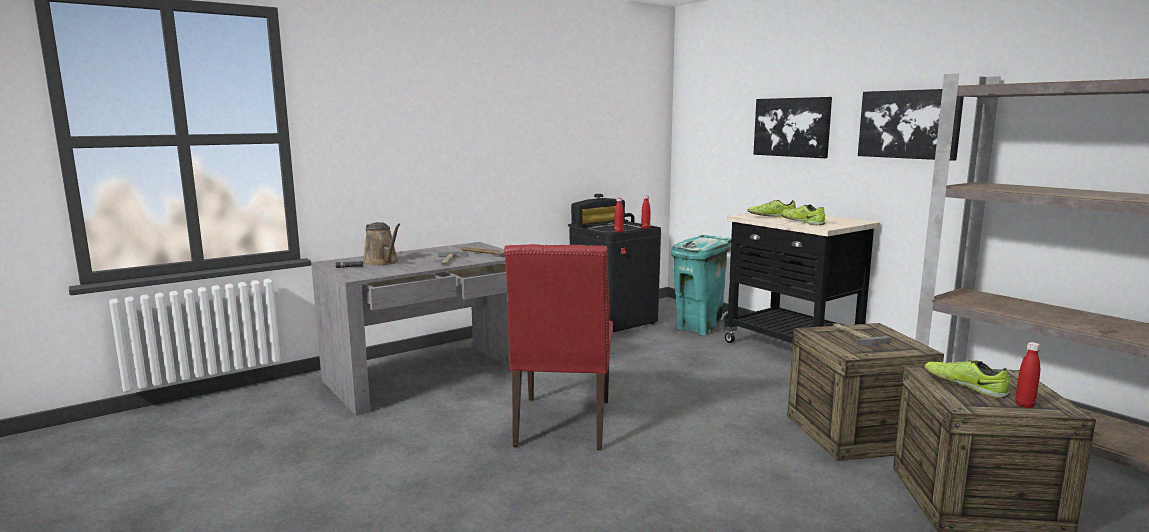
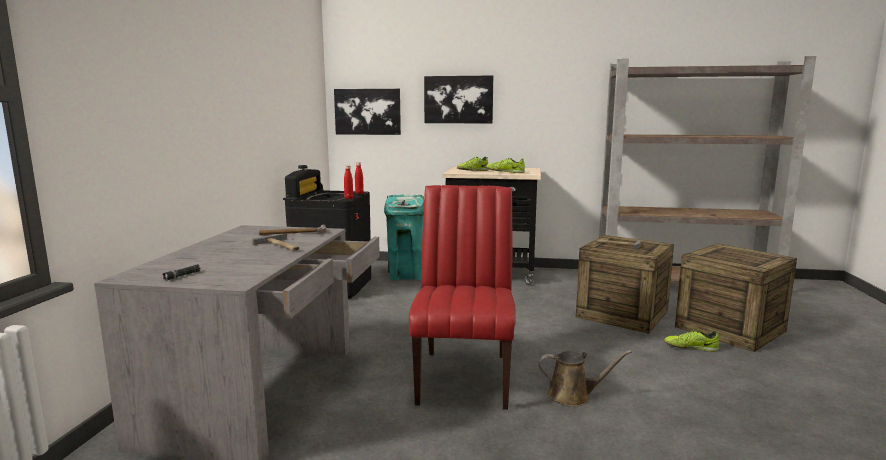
camera: 45 degrees left, 0 degrees up
(382, 262) = (208, 262): brown watering can -> brown watering can (573, 396)
(562, 422) = (464, 379): red chair -> red chair turned 135 degrees counterclockwise
(909, 124) = (556, 96): picture -> picture (367, 111)
(964, 385) = (727, 257): shoe -> shoe (690, 348)
(1024, 405) = (767, 259): red bottle -> none

